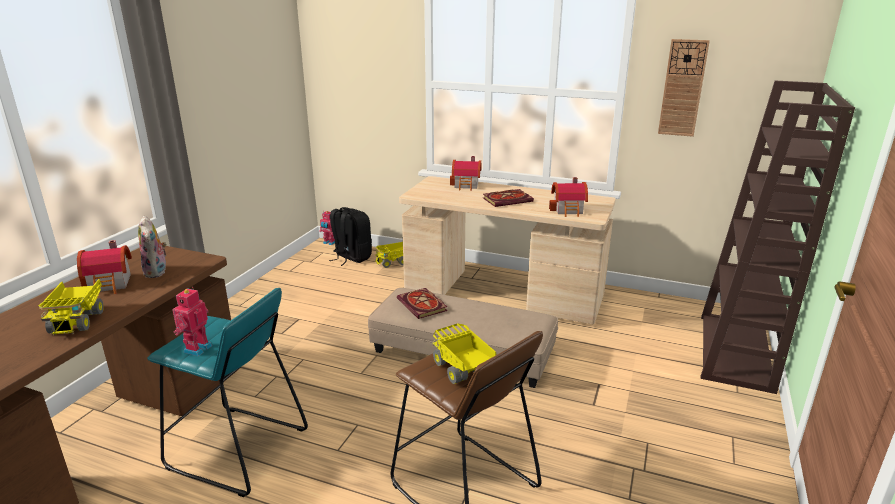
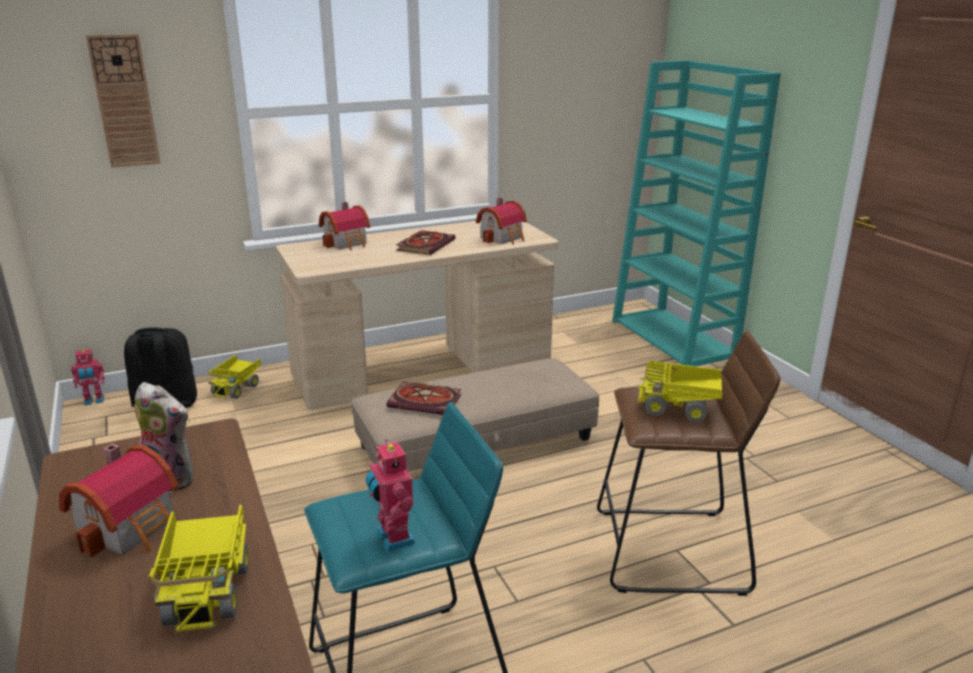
camera: 45 degrees left, 0 degrees up
(78, 320) = (208, 589): toy truck -> toy truck turned 45 degrees clockwise
(682, 88) = (553, 81): wall clock -> wall clock (124, 101)
(736, 352) = (674, 338): brown bookcase -> turquoise bookcase

